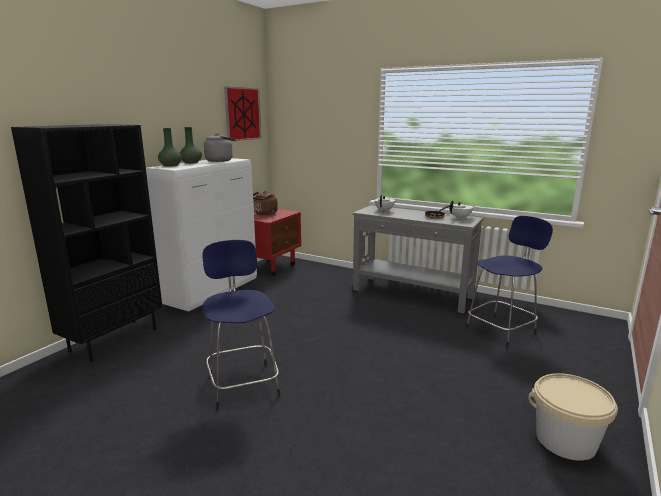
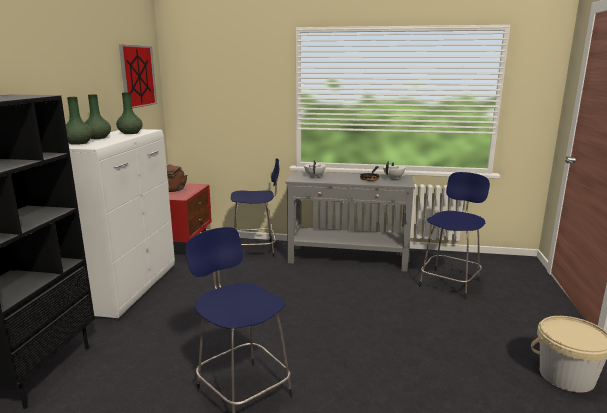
camera: 20 degrees left, 0 degrees up
(221, 160) = (130, 133): grey kettle -> green vase
(331, 275) = (255, 250): none -> blue stool

